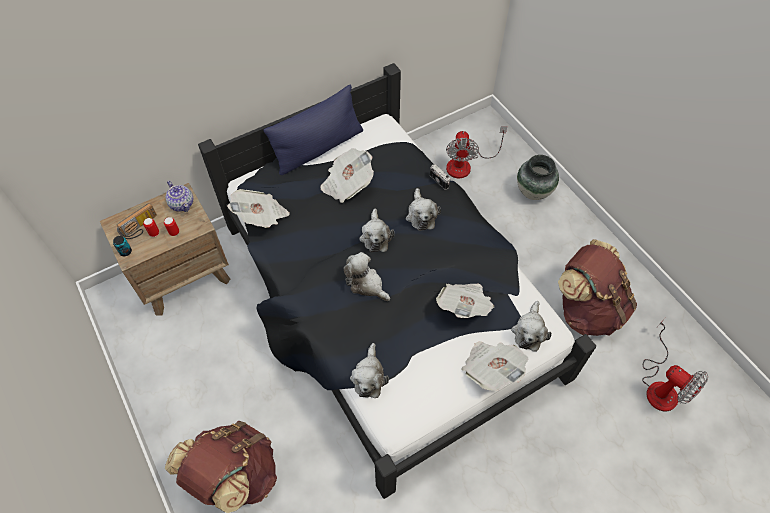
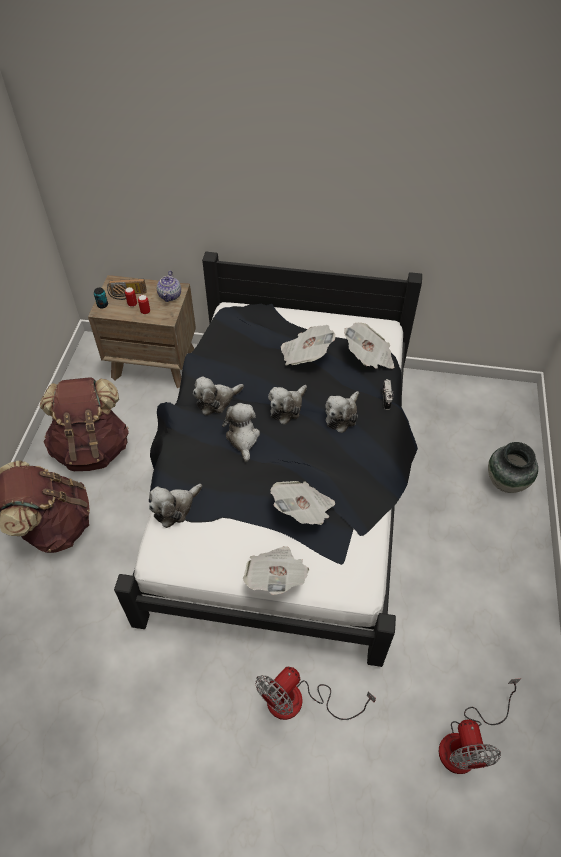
camera: 40 degrees right, 5 degrees down
(261, 216) = (216, 339): newspaper -> newspaper (369, 357)
(318, 148) = (312, 316): blue pillow -> none
(466, 164) = (461, 419): fan -> fan (298, 702)
(529, 331) = (341, 572): plush toy -> plush toy (216, 401)
(587, 309) = (458, 618): brown backpack -> brown backpack (92, 448)

